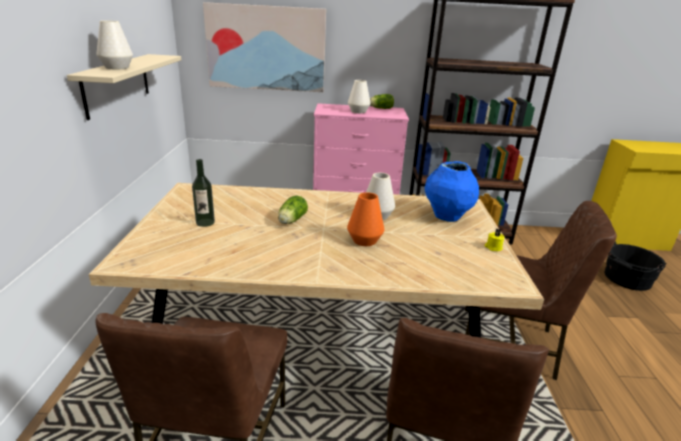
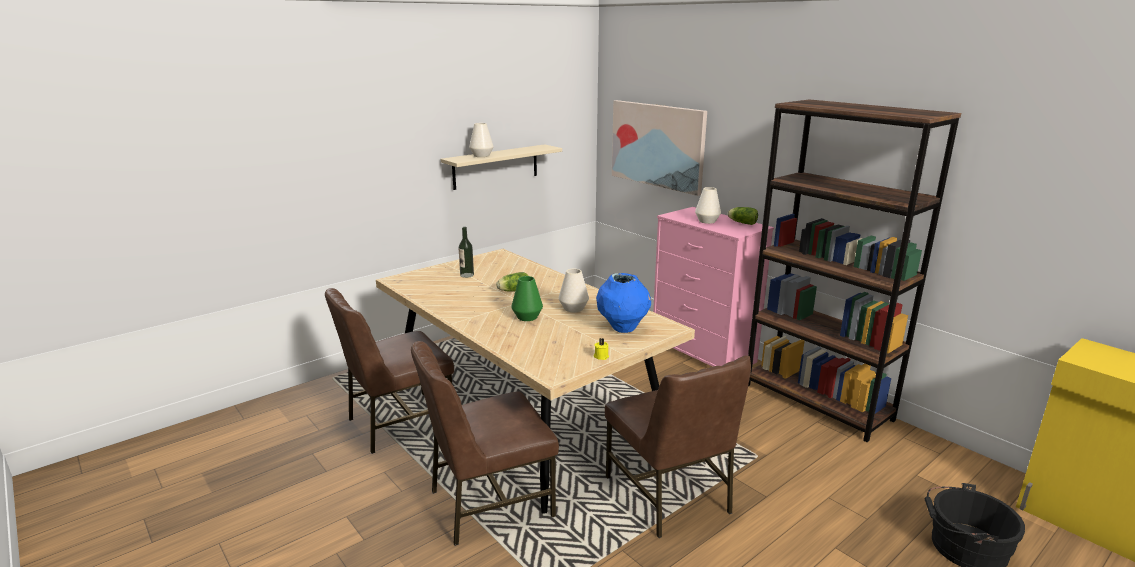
camera: 50 degrees right, 5 degrees down
(364, 240) = (527, 317): orange vase -> green vase

